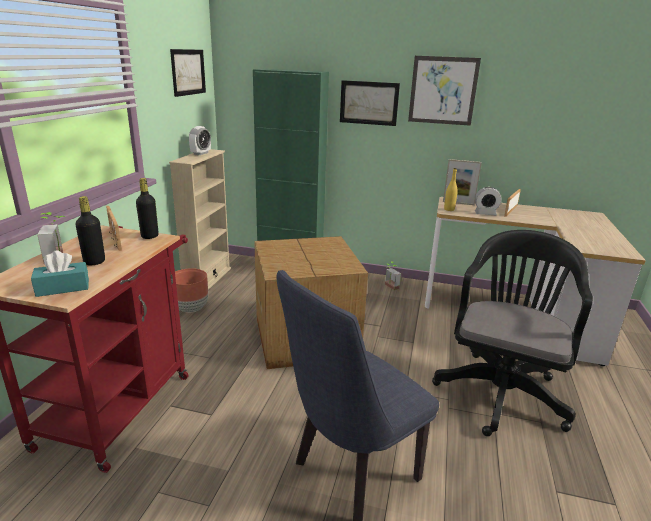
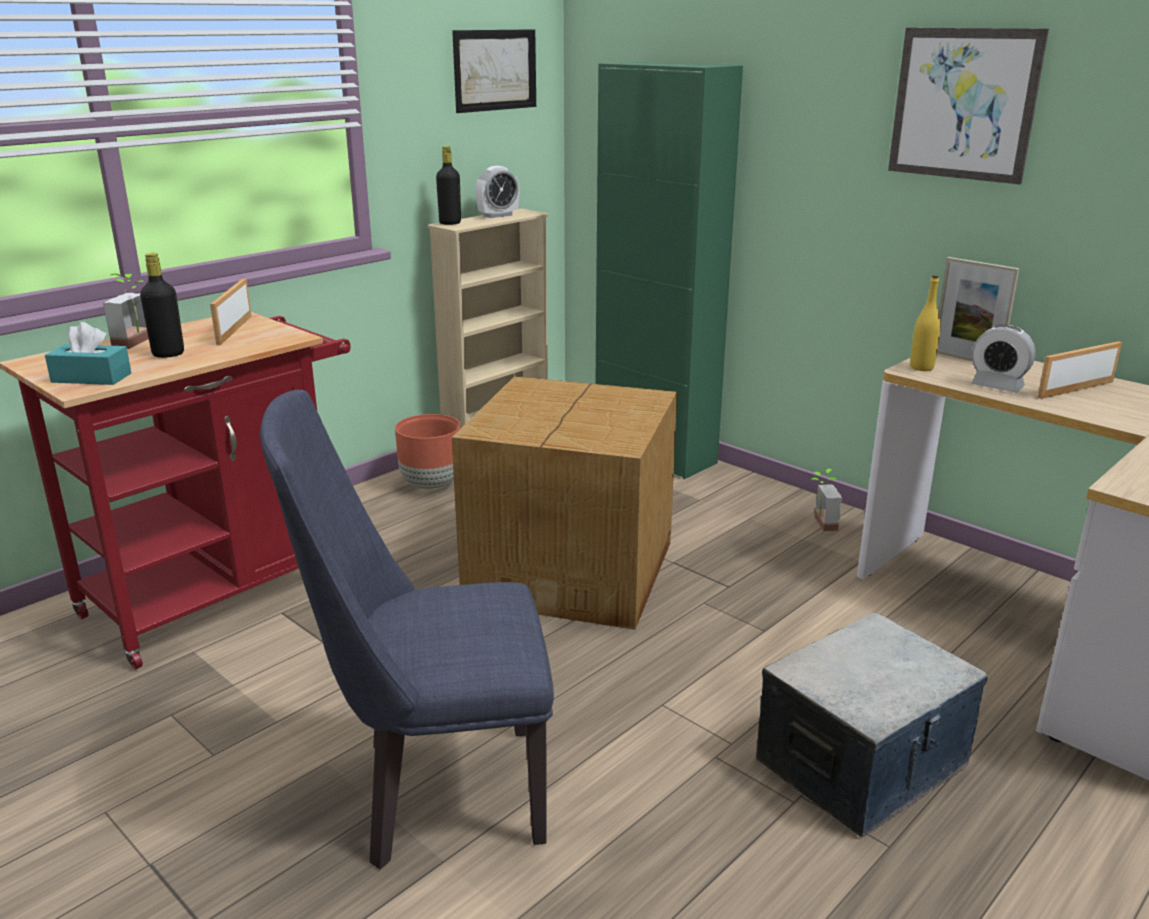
camera: 30 degrees right, 0 degrees up
(150, 236) = (282, 332): black bottle -> black bottle (450, 223)
(369, 103) = (815, 130): picture -> none
(501, 390) = (862, 764): black office chair -> storage box

